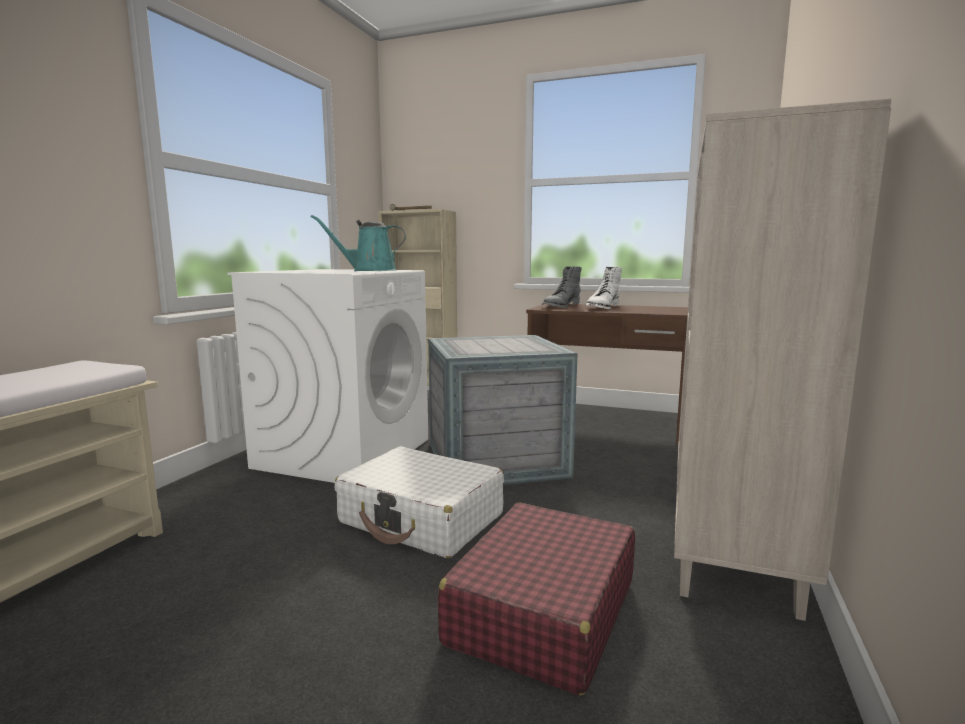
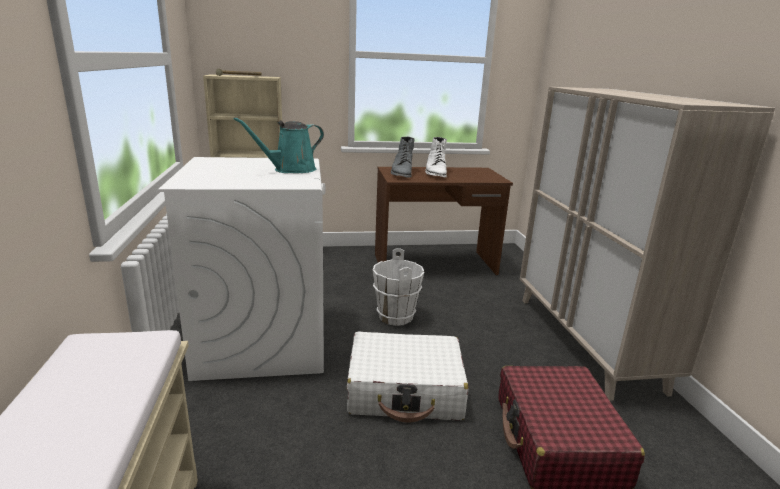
camera: 30 degrees left, 10 degrees up
(495, 459) = (395, 317): crate -> white bucket

